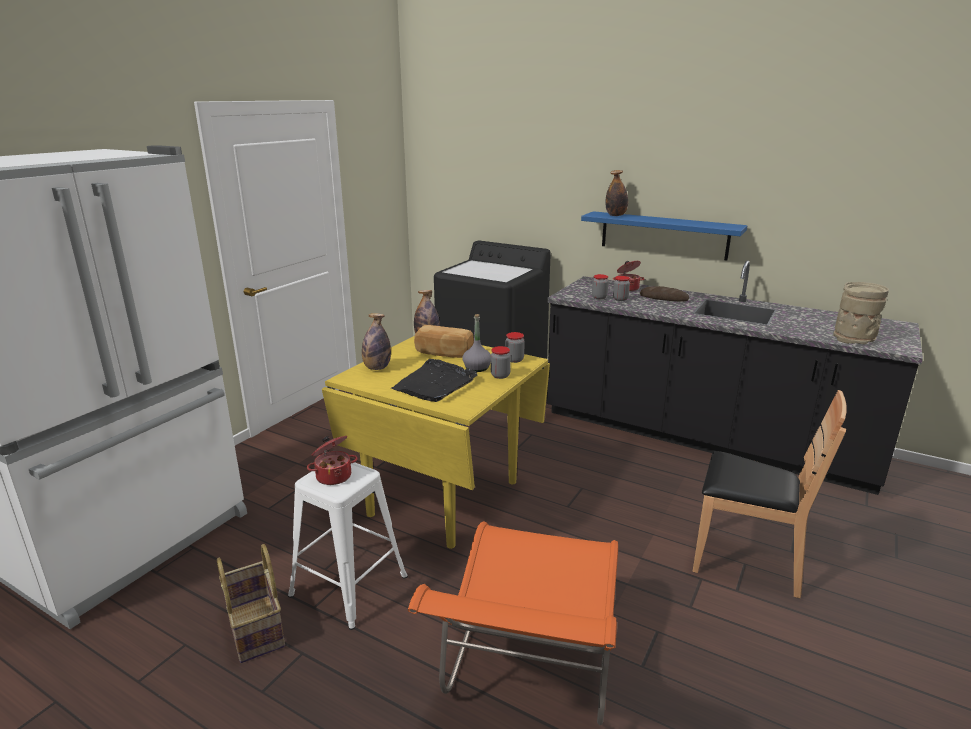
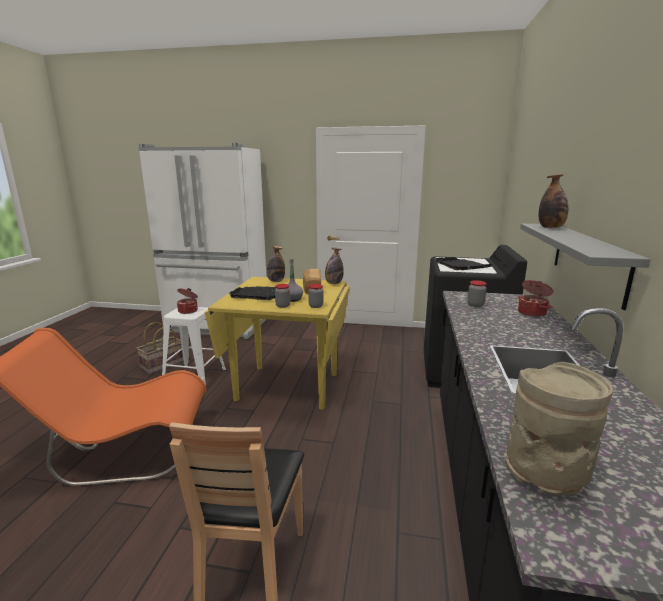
camera: 70 degrees right, 5 degrees down
(493, 272) = (461, 265): none -> black tray
(620, 299) = (485, 312): jar -> none
(663, 235) = (588, 260): blue shelf -> grey shelf
(663, 298) = (527, 329): bread -> none

